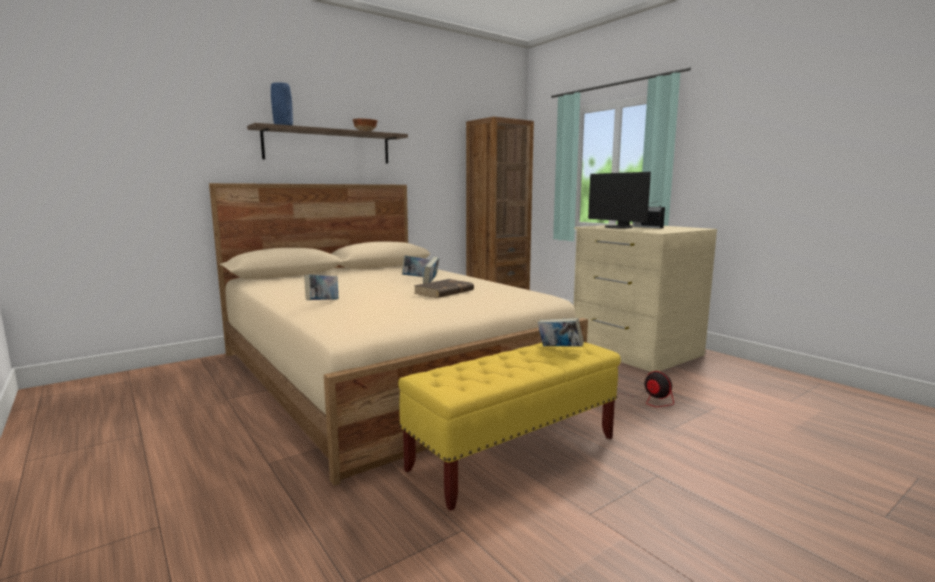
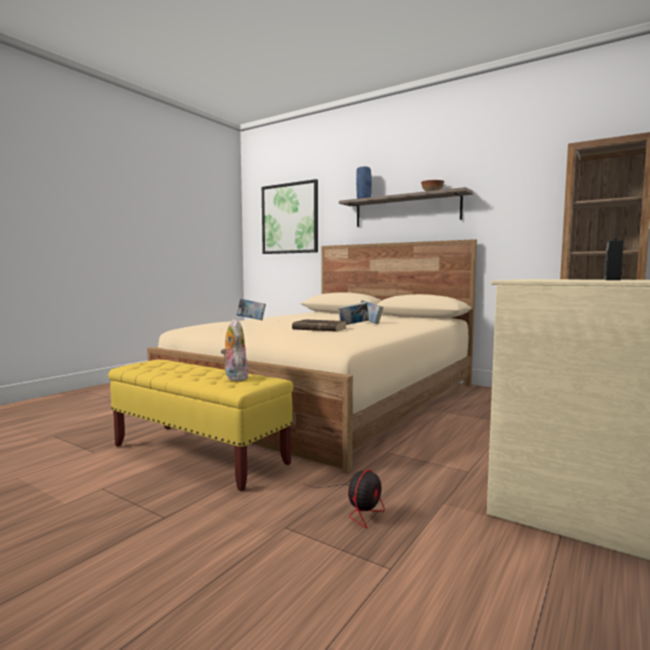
camera: 70 degrees right, 5 degrees down
(123, 133) = (290, 218): none -> picture
(559, 349) = (234, 377): book -> plush toy
(617, 227) = (559, 279): monitor -> none

